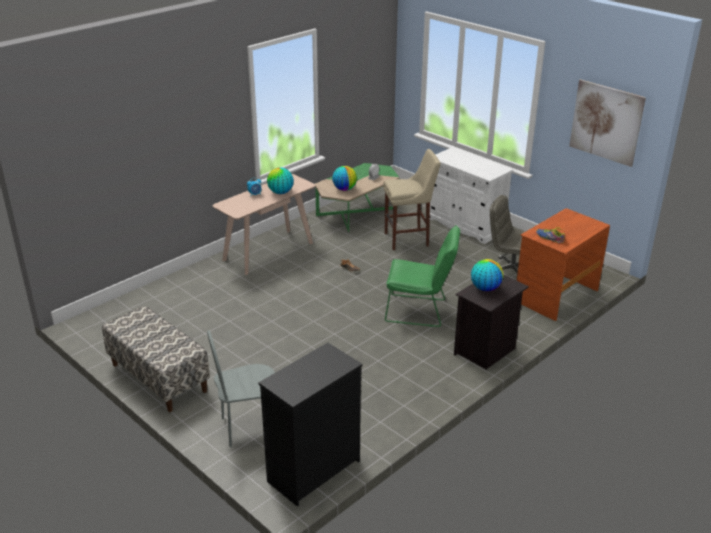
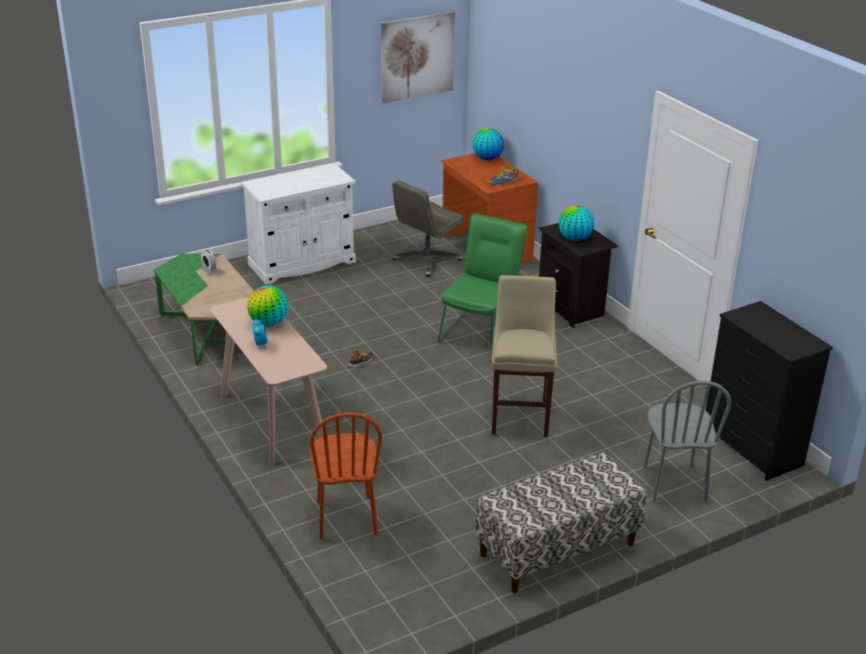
camera: 75 degrees left, 0 degrees up
(177, 293) = (346, 517): none -> brown chair
(344, 189) = (227, 297): globe -> globe (487, 158)
(409, 239) = (312, 307): beige stool -> beige stool (520, 416)

